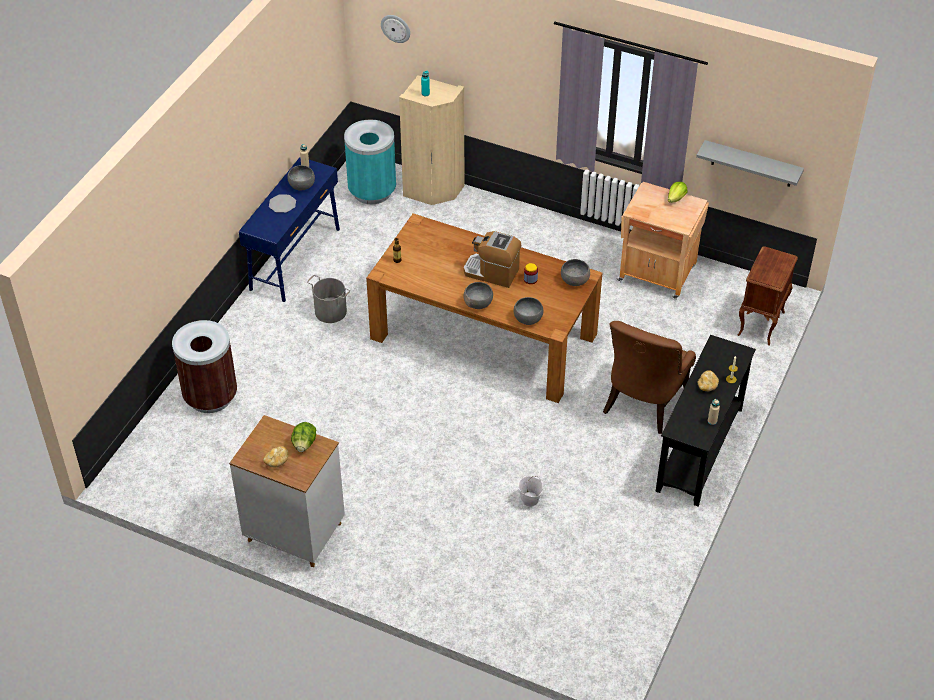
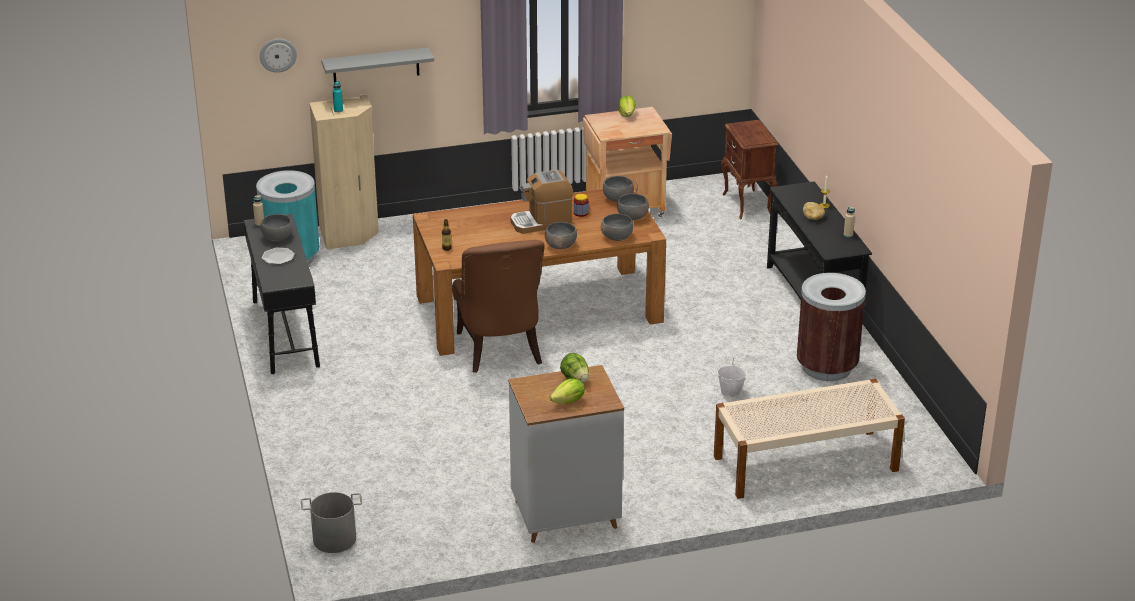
camera: 40 degrees left, 15 degrees down
(211, 396) = (345, 464): brown trash can -> brown trash can (827, 367)
(276, 461) = (568, 401): bread -> lettuce
(296, 259) = (286, 334): blue console table -> black console table
(331, 311) = (374, 353): grey bucket -> grey bucket (334, 538)
(505, 601) = (805, 464): none -> beige bench
(564, 305) = (632, 216): none -> grey bowl
(644, 401) = (728, 290): brown chair -> brown chair (500, 349)
(752, 164) = (681, 53): grey shelf -> grey shelf (376, 66)

